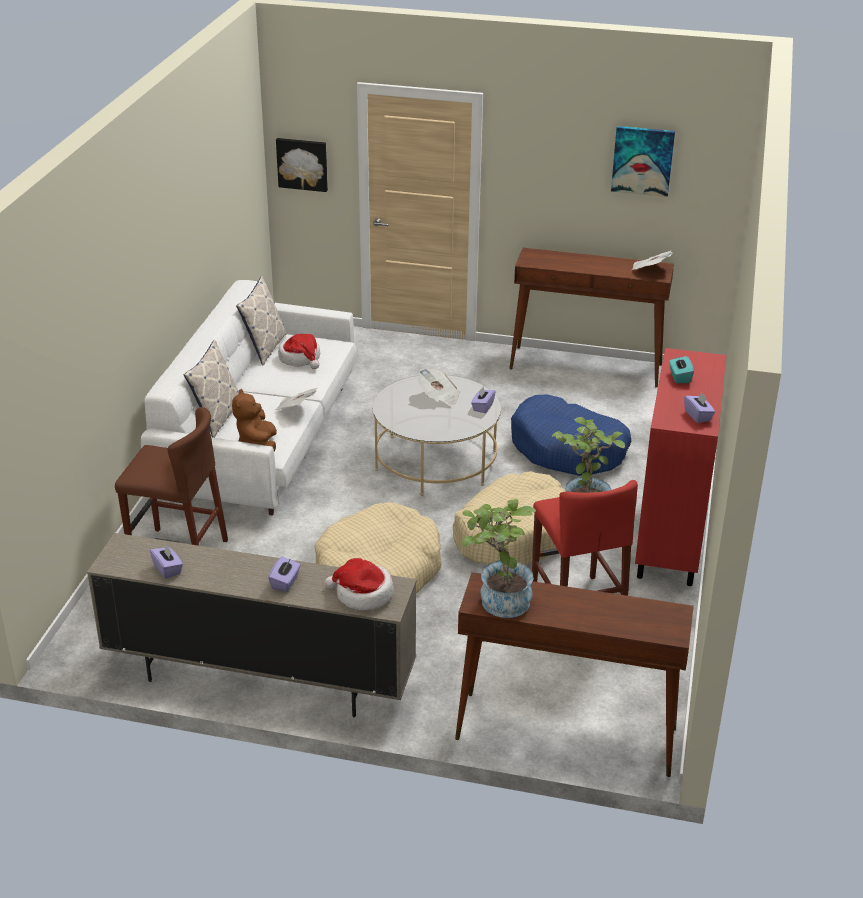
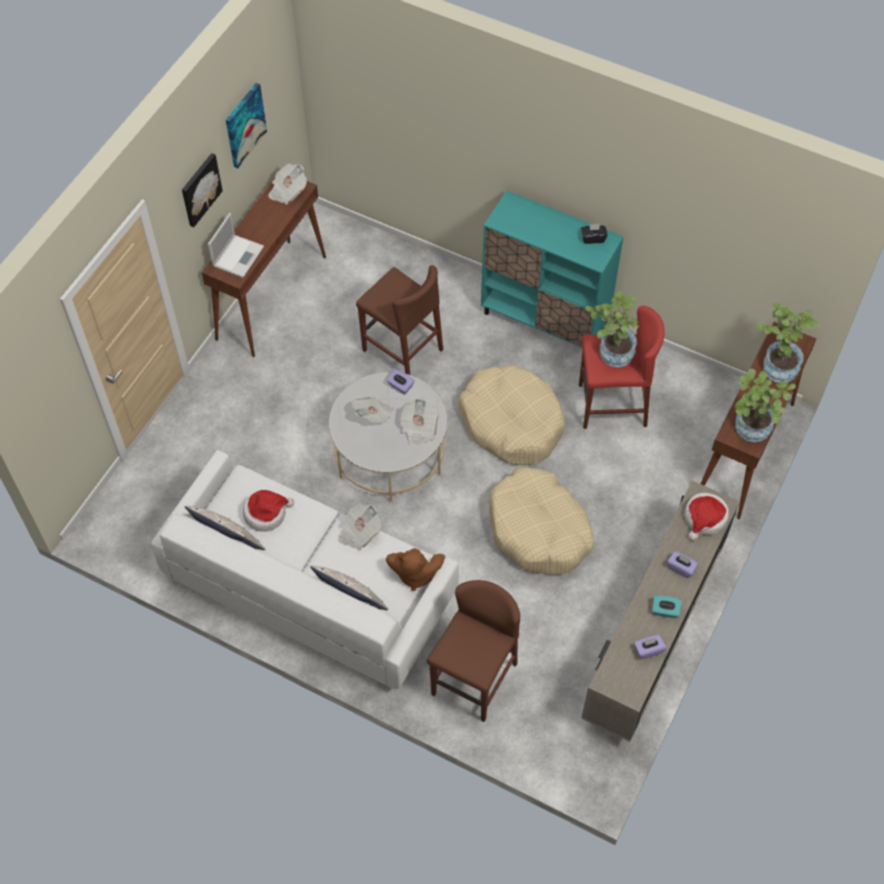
camera: 75 degrees left, 25 degrees up
(302, 164) = (45, 408): picture -> picture (200, 189)
(435, 425) = (419, 429): none -> newspaper
(553, 260) = (238, 255): none -> laptop
(568, 449) = (402, 350): blue dog bed -> brown stool
(619, 614) = (776, 364): none -> potted plant
(670, 538) = (544, 320): red cabinet -> turquoise cabinet
(679, 377) = (533, 231): turquoise tissue box -> turquoise tissue box (665, 611)
(698, 416) = (593, 238): purple tissue box -> black tissue box

